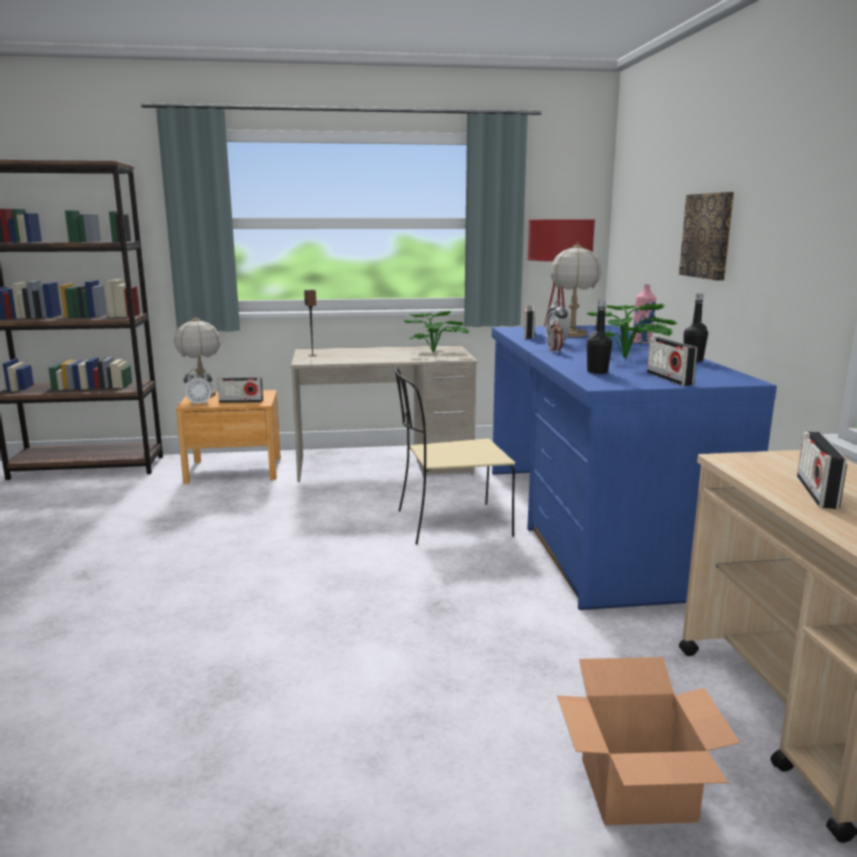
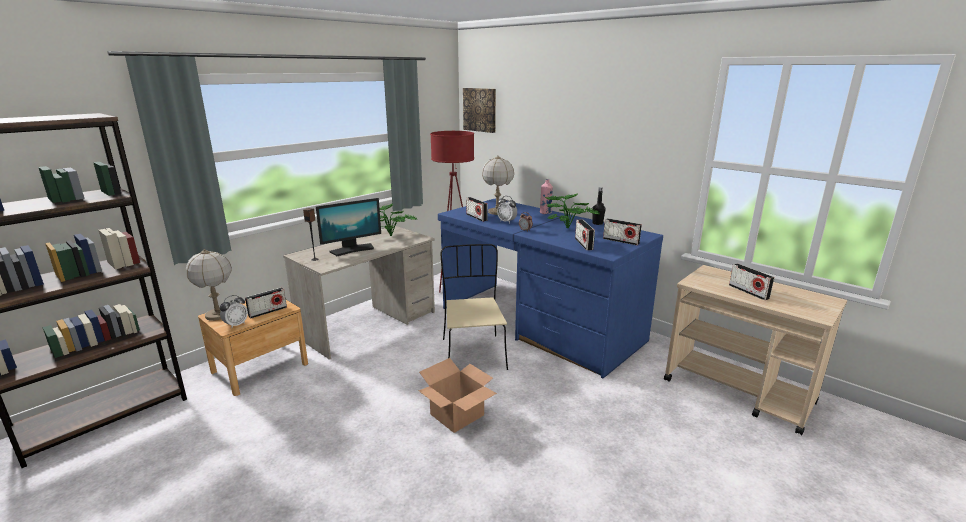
camera: 40 degrees left, 5 degrees up
(364, 355) = (352, 250): none -> monitor
(450, 524) = (473, 353): beige chair -> beige chair turned 135 degrees clockwise
(597, 372) = (583, 244): black bottle -> radio
(638, 789) = (736, 454): cardboard box -> cardboard box (457, 414)
(708, 236) = (571, 147): picture -> picture (480, 109)

